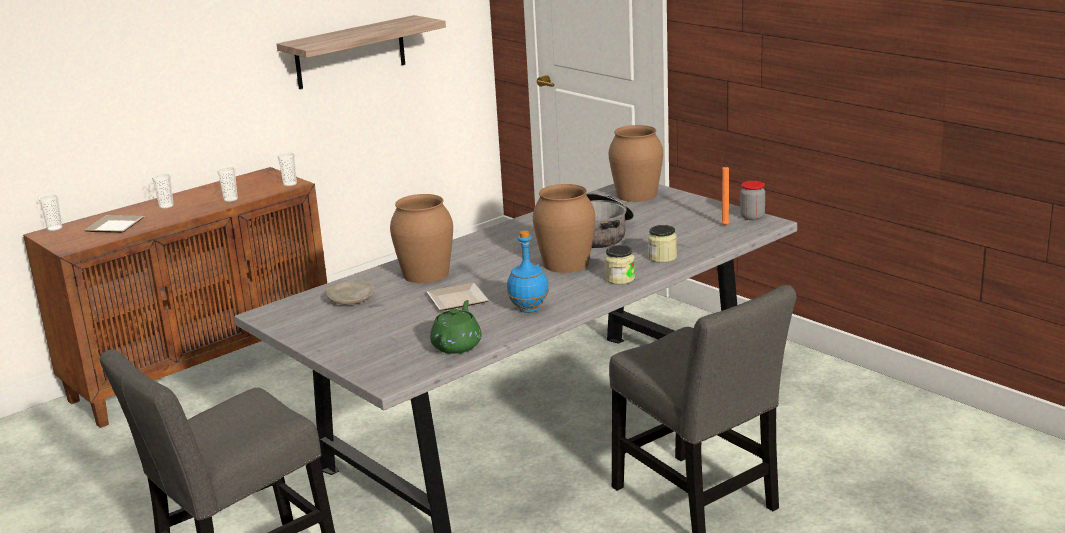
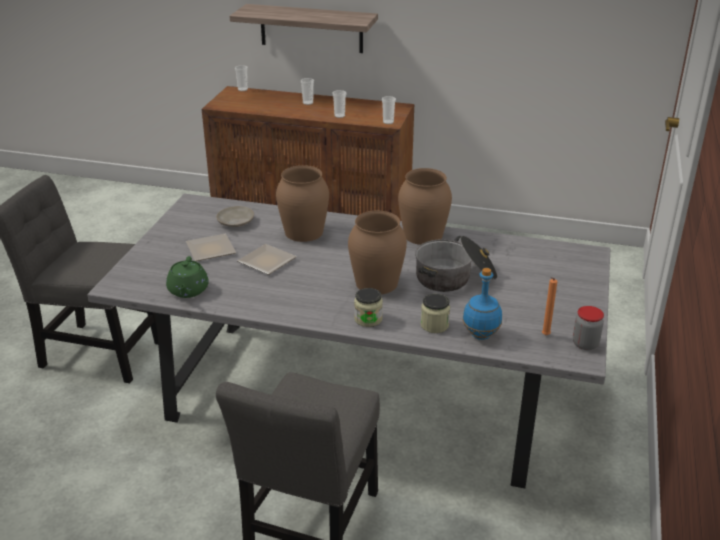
camera: 55 degrees right, 10 degrees up
(115, 227) = (259, 104): plate -> plate (210, 251)
(350, 52) = (514, 34): shelf -> shelf (311, 28)
(457, 345) = (188, 291): green teapot -> green teapot turned 105 degrees clockwise
(528, 309) = (273, 297): blue bottle -> blue bottle (480, 335)
(636, 195) = (566, 264): brown vase -> brown vase (423, 235)

